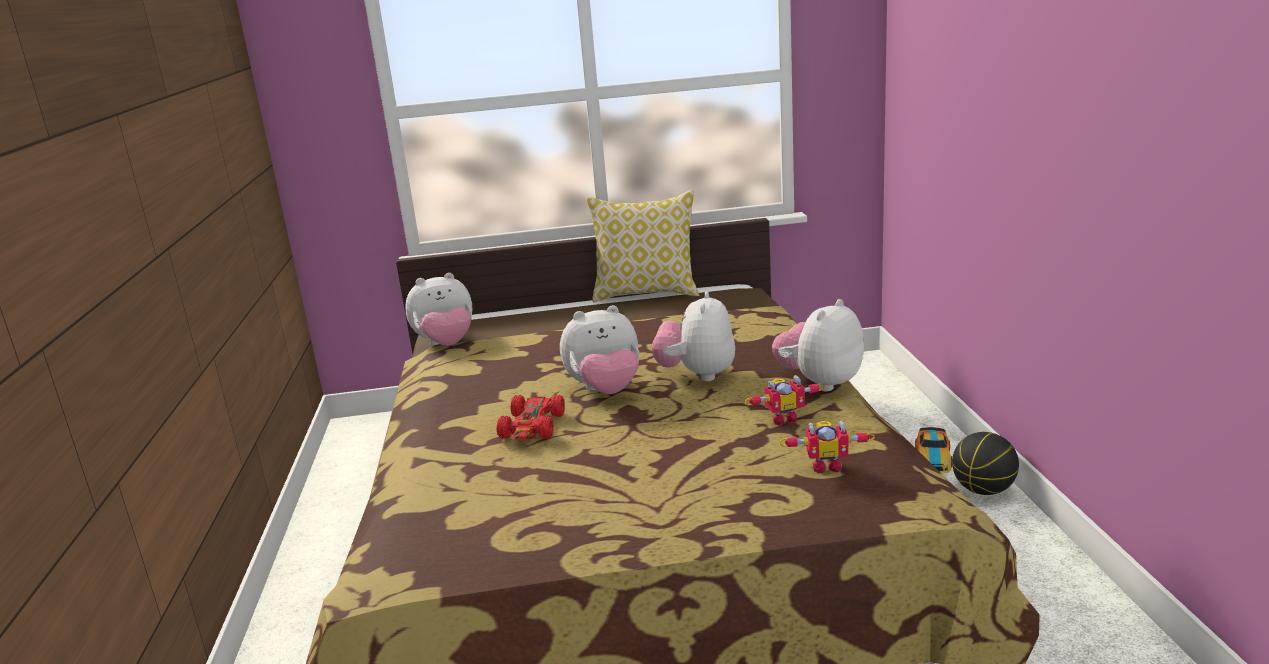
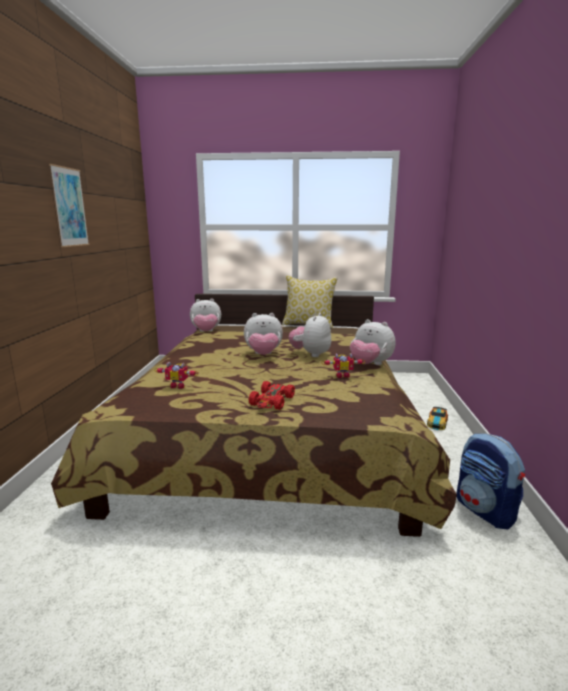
camera: 10 degrees right, 5 degrees down
(151, 143) = (70, 207): none -> picture
(533, 427) = (220, 363): red toy car -> red toy car (272, 401)
(820, 382) = (370, 364): plush toy -> plush toy turned 105 degrees counterclockwise
(826, 466) = (352, 396): toy robot -> toy robot (178, 386)
(983, 490) = (458, 440): basketball -> none
(1070, 623) = (485, 511): none -> backpack

